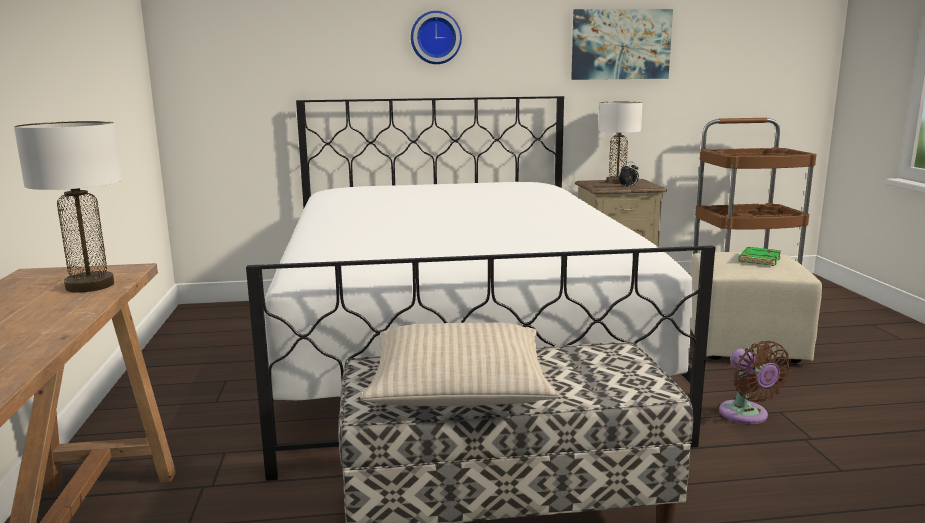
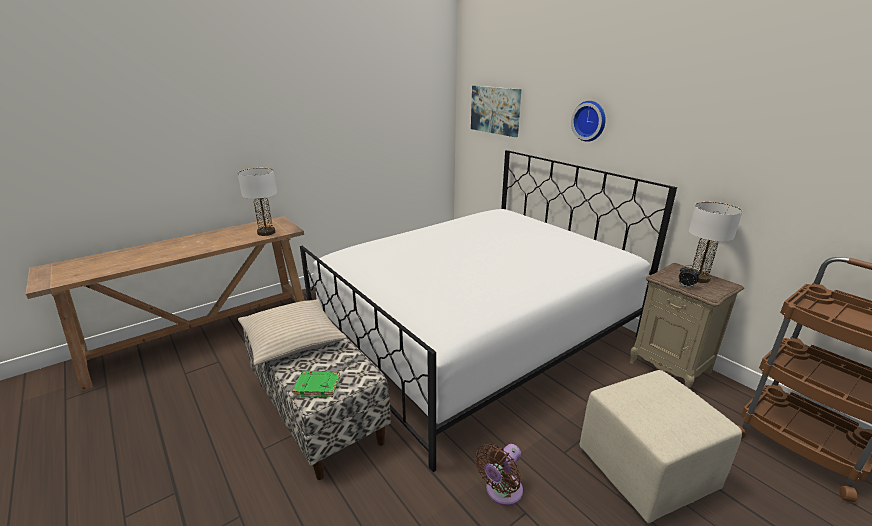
camera: 60 degrees right, 10 degrees up
(620, 44) = (752, 150): picture -> picture (495, 110)
(758, 260) = (670, 408): green book -> green book (318, 386)

